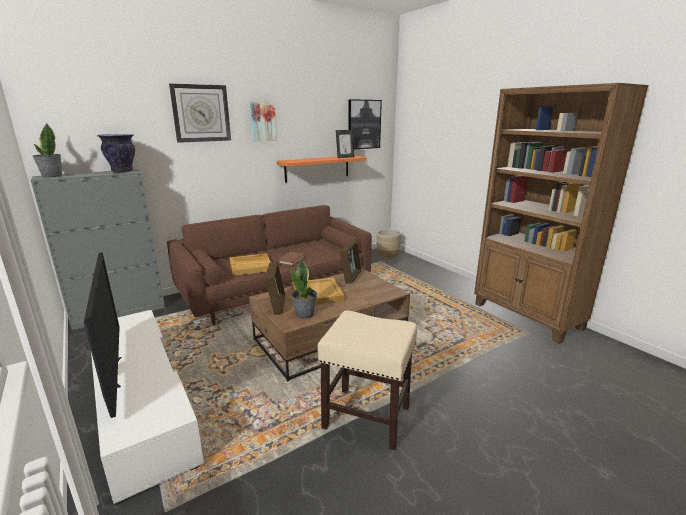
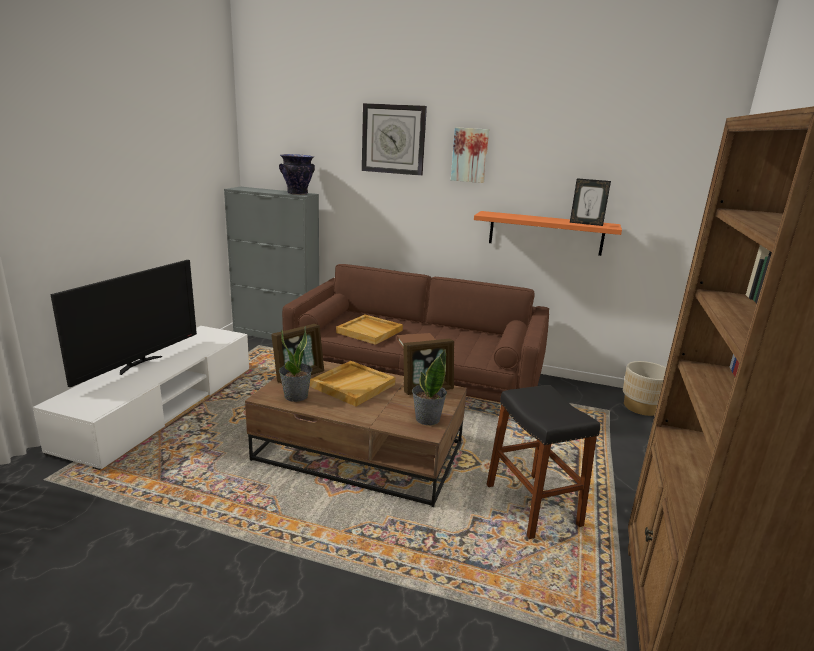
camera: 50 degrees right, 0 degrees up
(52, 176) = (245, 188): potted plant -> potted plant (427, 419)
(364, 124) = (652, 175): picture -> none
(368, 417) = (229, 541): beige stool -> none
(429, 310) = (532, 505): none -> black stool

